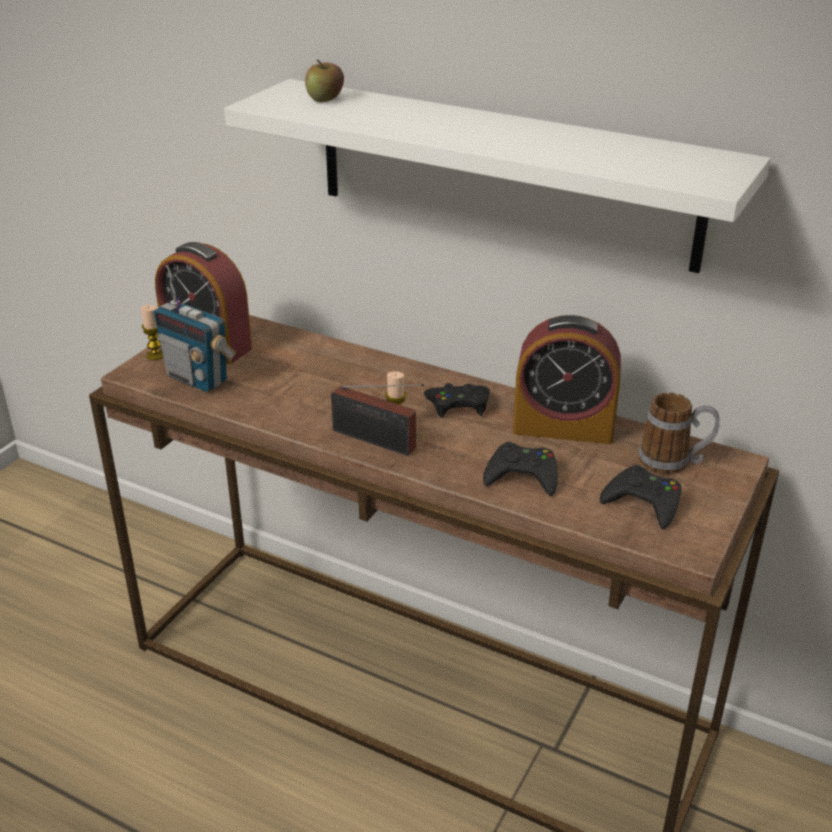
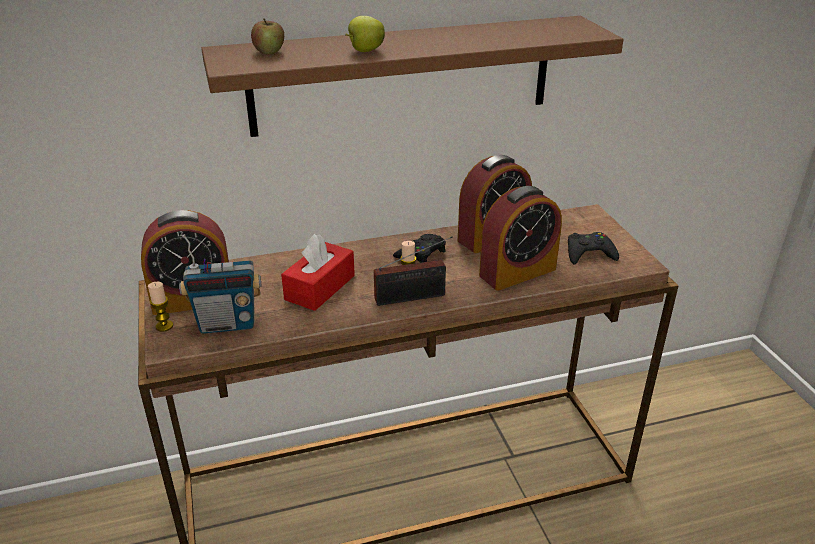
camera: 45 degrees left, 0 degrees up
(314, 388) = (320, 287): none -> red tissue box
(406, 124) = (365, 51): none -> apple
(503, 173) = (402, 75): white shelf -> brown shelf
(522, 476) = (517, 272): black game controller -> alarm clock
(674, 462) = (568, 227): mug -> none

